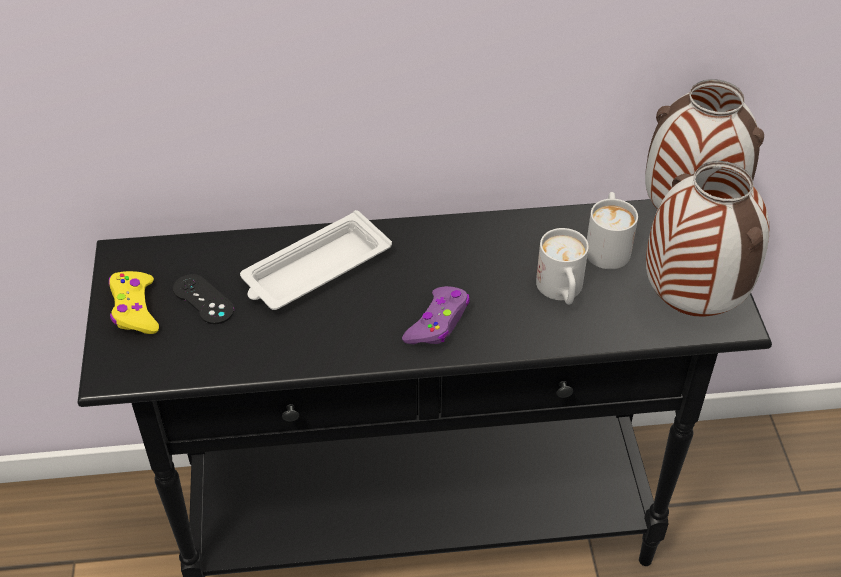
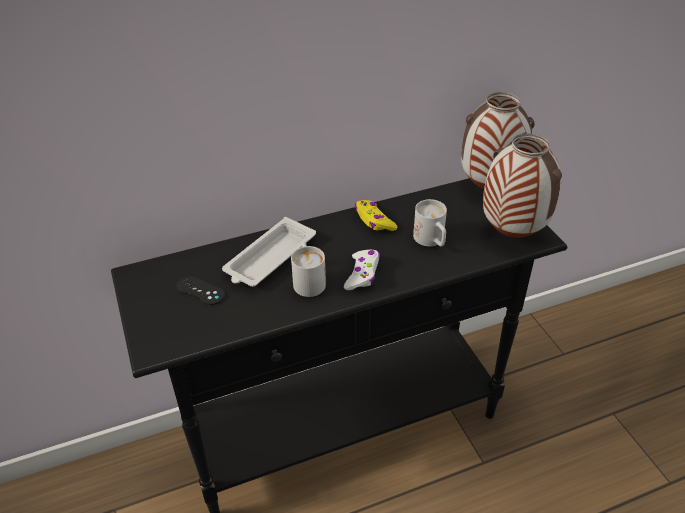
camera: 15 degrees left, 5 degrees down
(135, 309) = (154, 306): yellow game controller -> yellow game controller (374, 221)
(438, 323) = (362, 274): purple game controller -> white game controller
(607, 245) = (448, 210): white mug -> white mug (308, 280)

